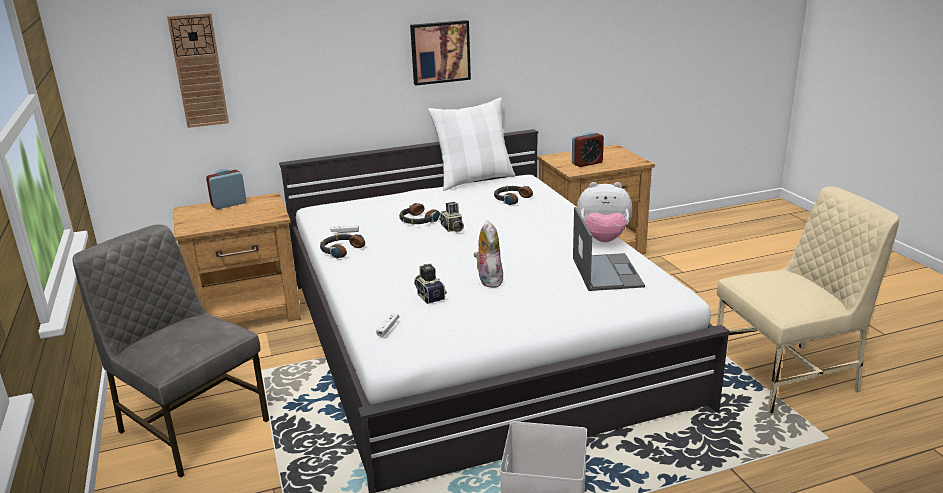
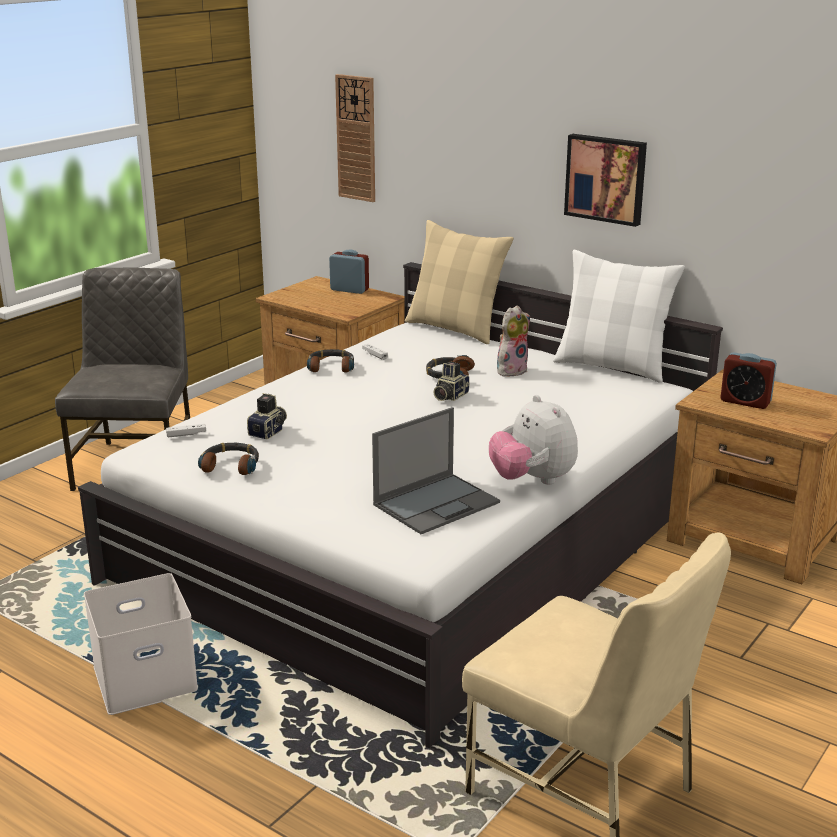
camera: 55 degrees right, 0 degrees up
(342, 199) = (455, 329): none -> beige pillow
(488, 280) = (342, 449): plush toy -> plush toy (511, 370)
(511, 199) = (582, 400): headphones -> headphones (231, 465)

